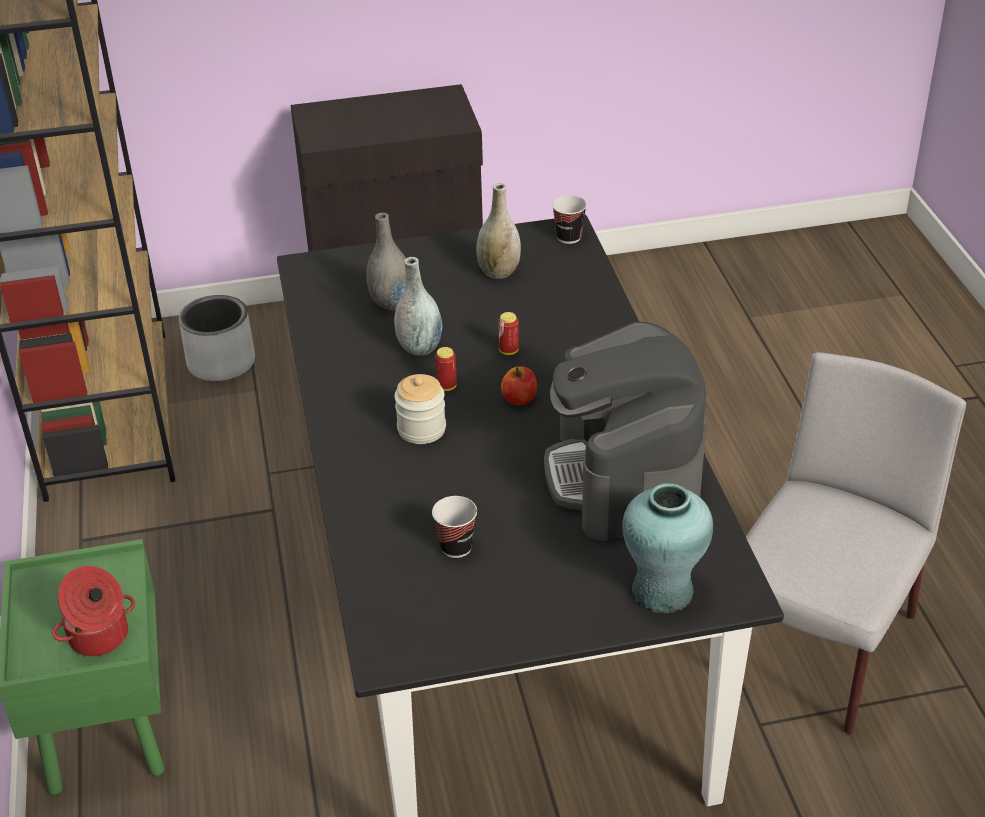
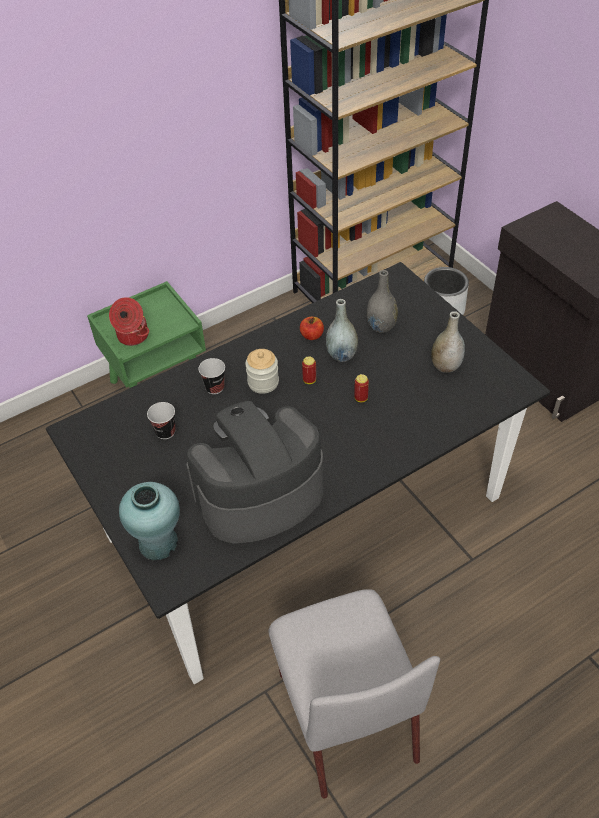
camera: 70 degrees right, 10 degrees up
(519, 398) = (314, 418): apple -> apple (312, 335)
(569, 237) = (512, 390): cup -> cup (215, 387)
(817, 649) = (345, 713): grey chair -> grey chair turned 60 degrees clockwise

